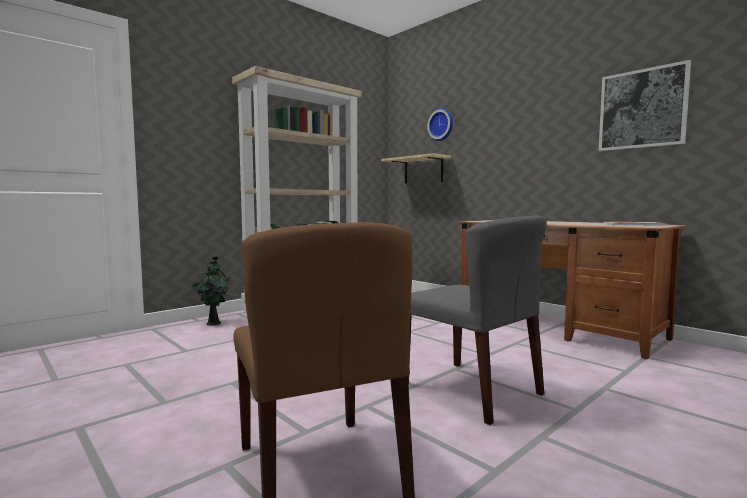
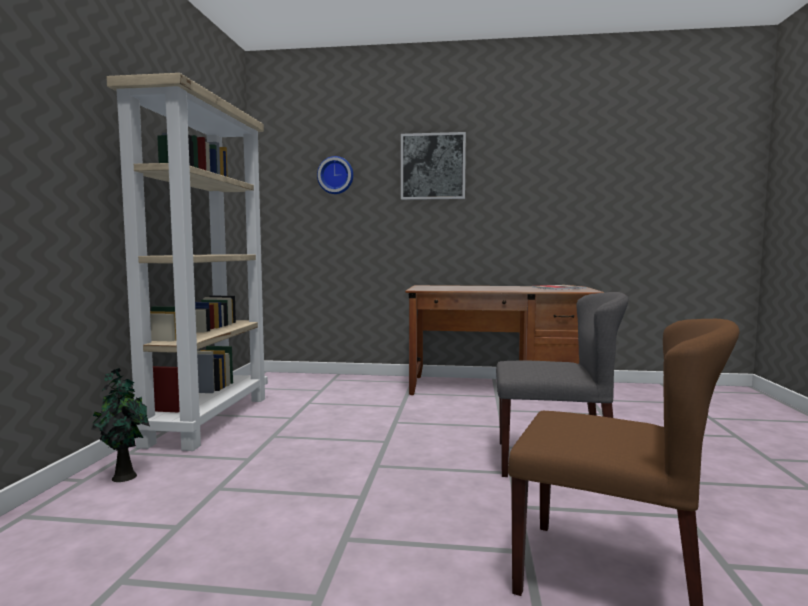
camera: 40 degrees left, 0 degrees up
(423, 170) = (310, 227): shelf -> none
(642, 109) = (550, 187): picture -> picture (433, 166)

